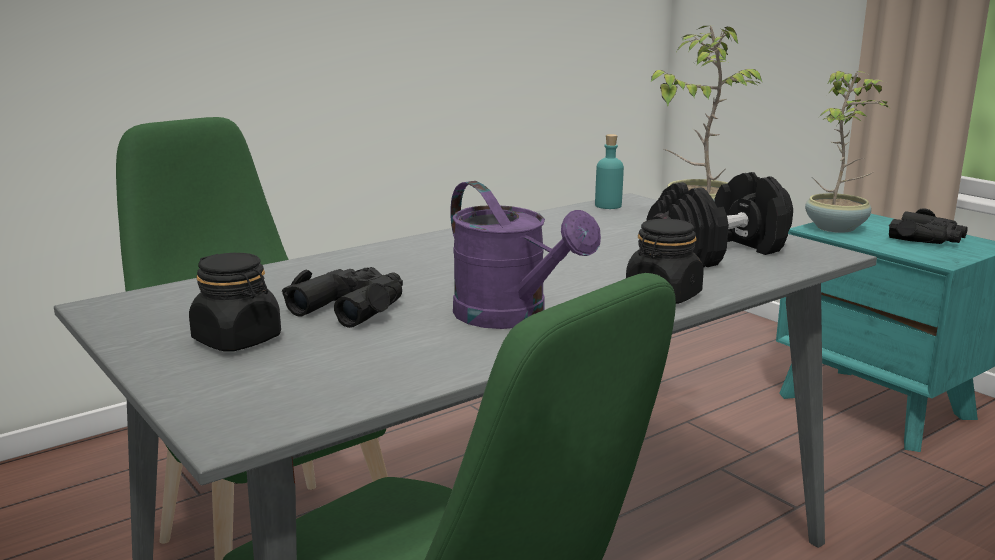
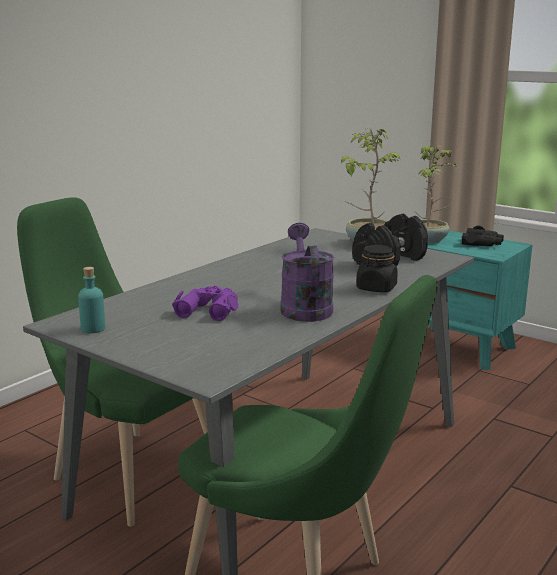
camera: 15 degrees left, 0 degrees up
(237, 340) = (161, 334): black jar -> none
(352, 306) = (209, 309): black binoculars -> purple binoculars
(511, 317) = (304, 307): purple watering can -> purple watering can turned 135 degrees counterclockwise
(608, 206) = (308, 237): turquoise bottle -> turquoise bottle (93, 329)

